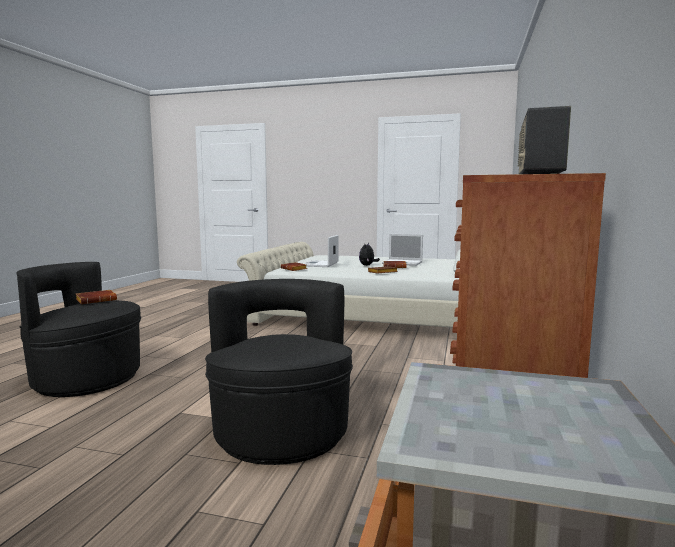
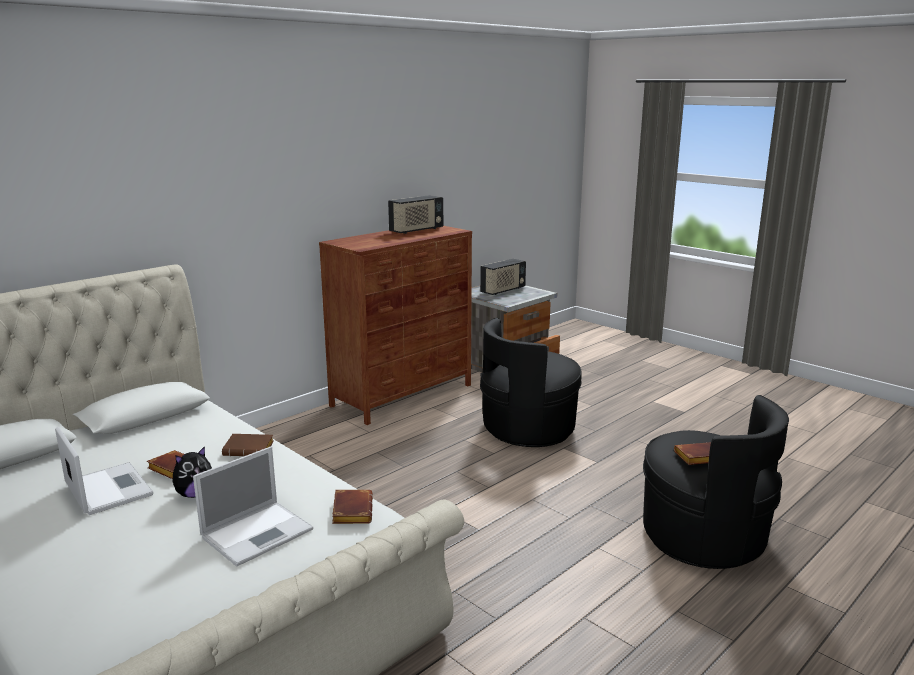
camera: 150 degrees left, 10 degrees up
(282, 433) = (528, 427): black armchair -> black armchair turned 45 degrees clockwise
(543, 420) = (503, 290): none -> radio

